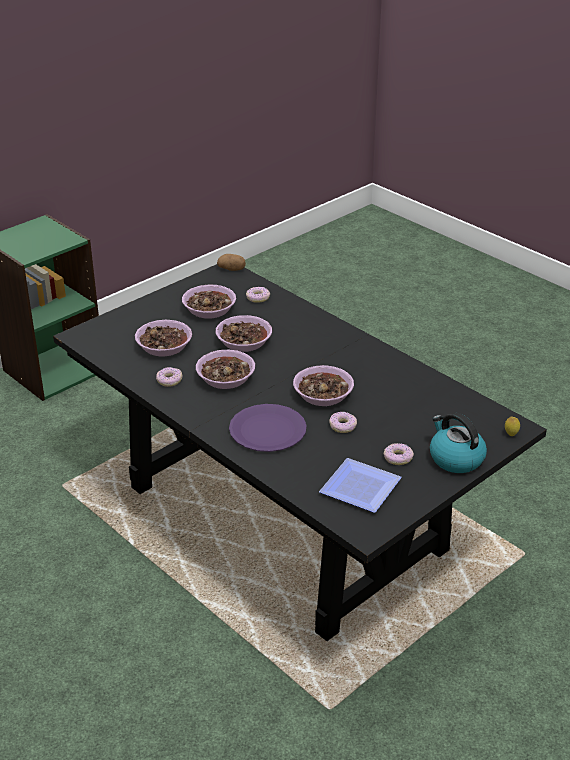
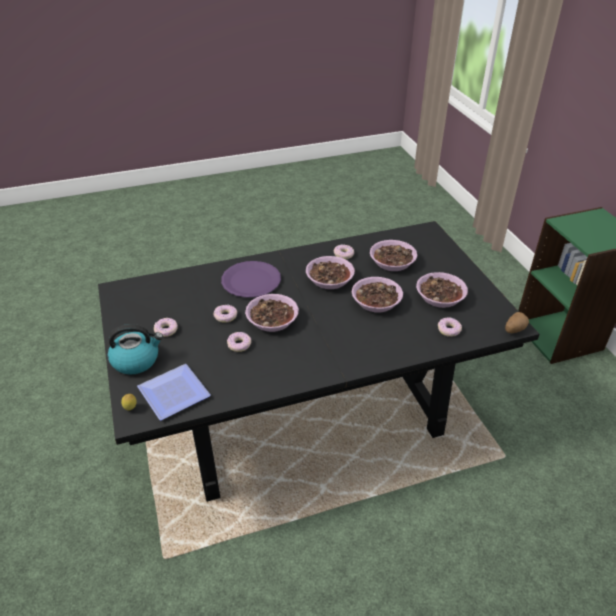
camera: 115 degrees right, 5 degrees up
(359, 486) = (157, 301): plate -> plate (176, 394)
(376, 402) = (239, 344): none -> donut

